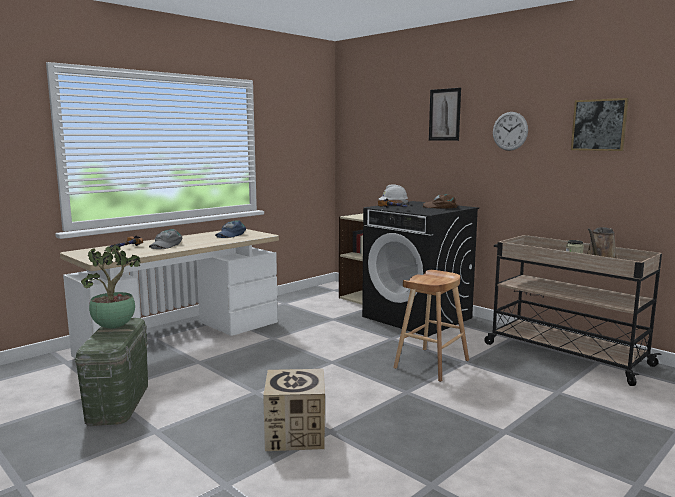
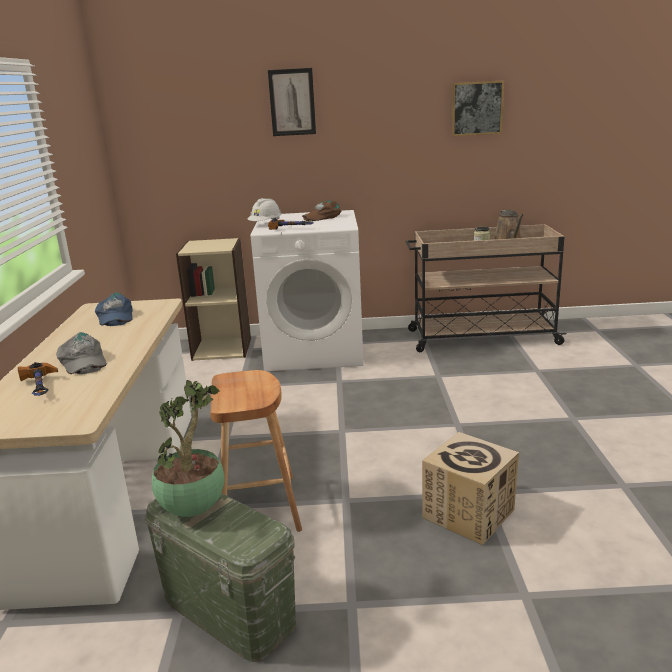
camera: 45 degrees left, 10 degrees up
(418, 317) = (315, 350): black washing machine -> white washing machine
(431, 364) = (420, 390): brown stool -> brown stool (258, 507)
(510, 131) = (381, 119): wall clock -> none

